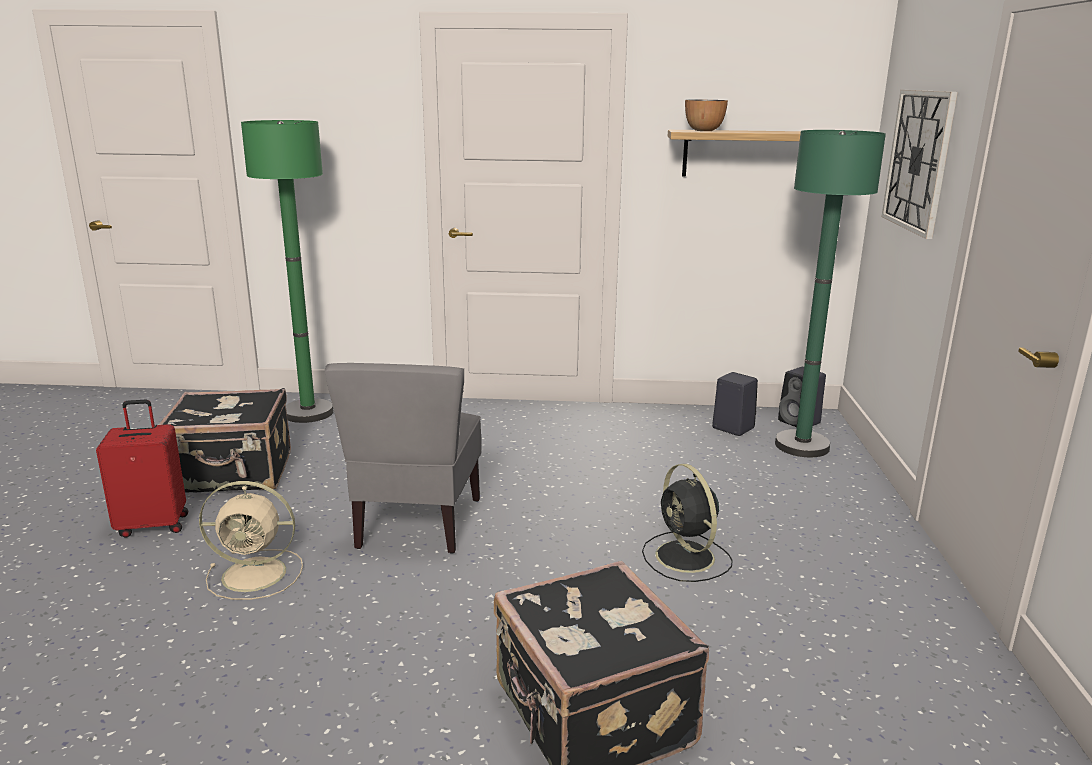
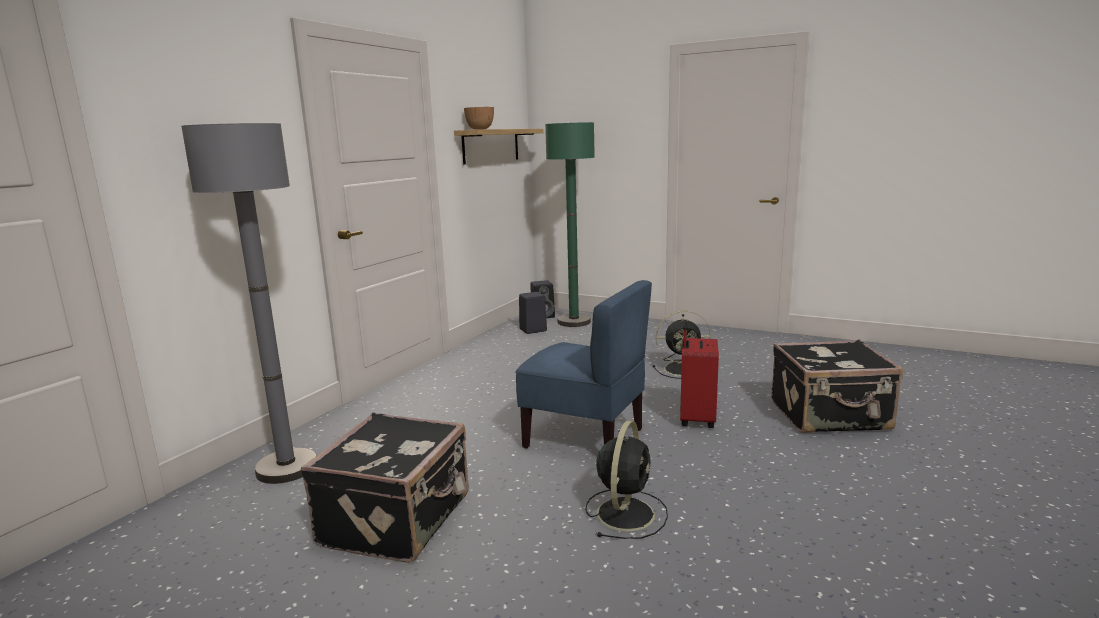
camera: 65 degrees left, 5 degrees down
(153, 525) = (479, 575): red suitcase -> red suitcase (695, 419)
(257, 574) = (626, 512): beige fan -> black fan
(308, 413) = (287, 468): green floor lamp -> grey floor lamp
(417, 523) = (585, 437): grey chair -> blue chair
(918, 160) = (598, 137): wall clock -> none

